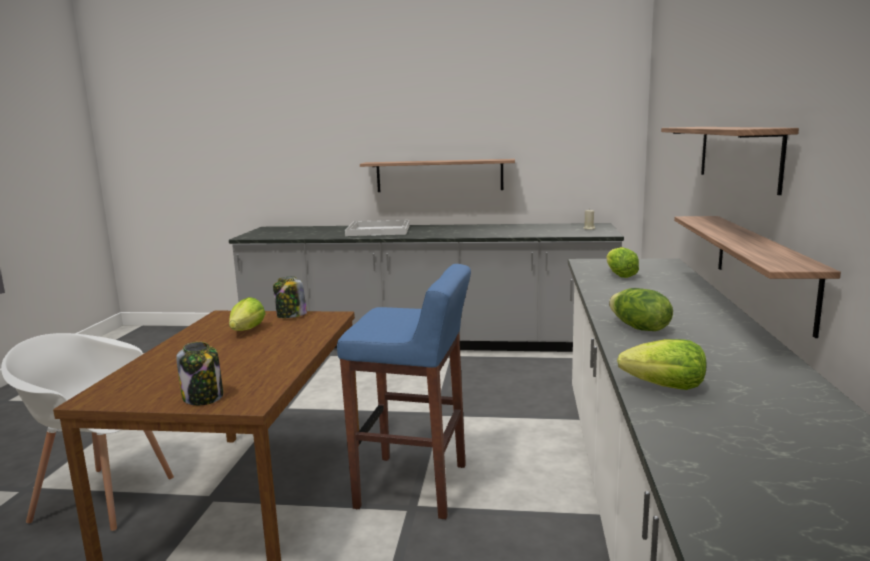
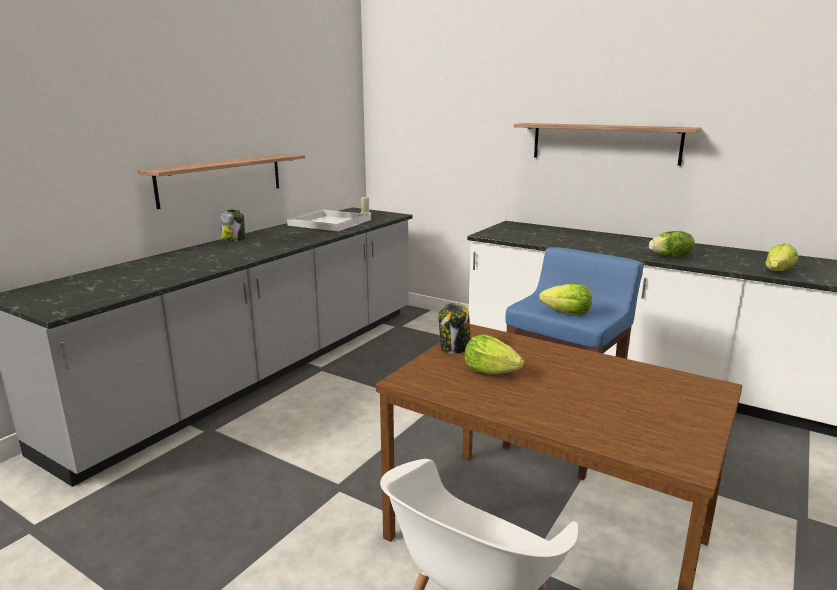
camera: 65 degrees left, 5 degrees up
(203, 397) = (698, 404): jar -> jar (234, 239)
(379, 230) = (201, 256): white tray -> white tray (330, 222)
(620, 275) = (539, 236): lettuce -> lettuce (567, 313)
(762, 267) = (656, 209): shelf -> none

